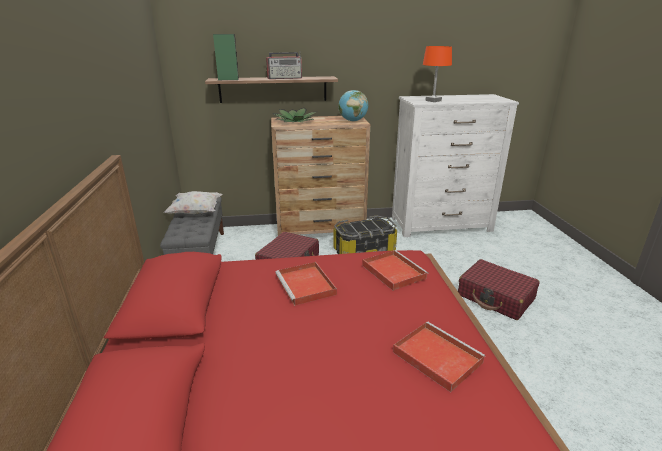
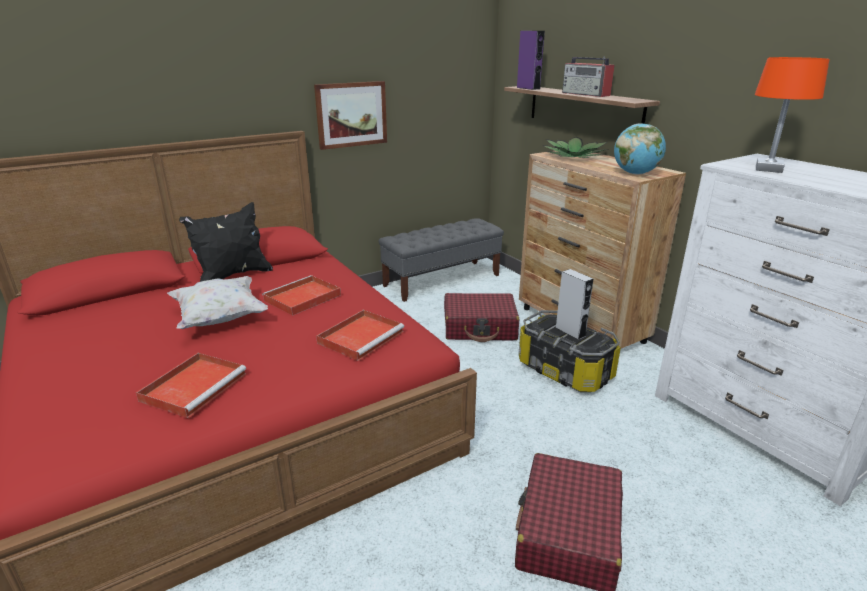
camera: 65 degrees right, 0 degrees up
(125, 128) = (351, 114): none -> picture
(196, 212) = (449, 231): white pillow -> white pillow (220, 318)
(214, 318) = (233, 276): none -> black pillow
(228, 79) = (528, 88): green speaker -> purple speaker
(365, 226) = (570, 332): none -> grey speaker

